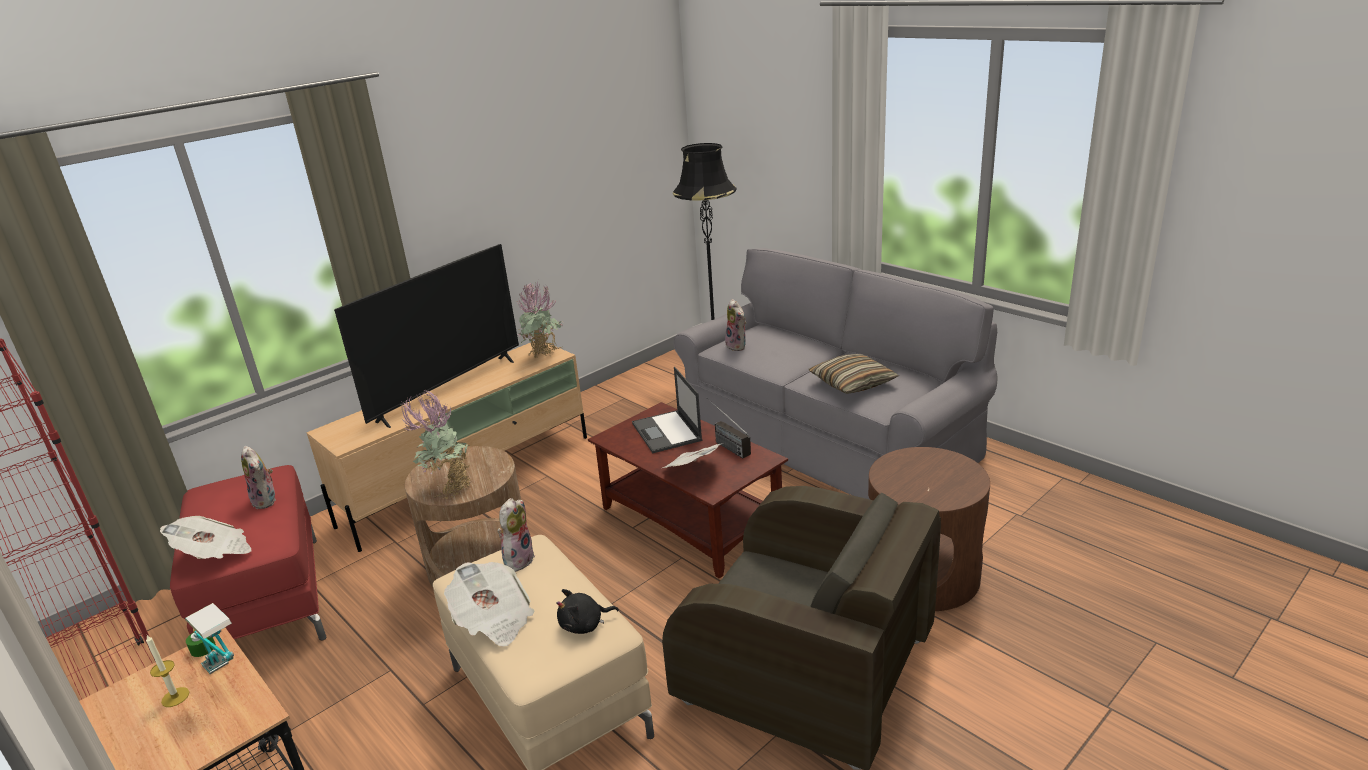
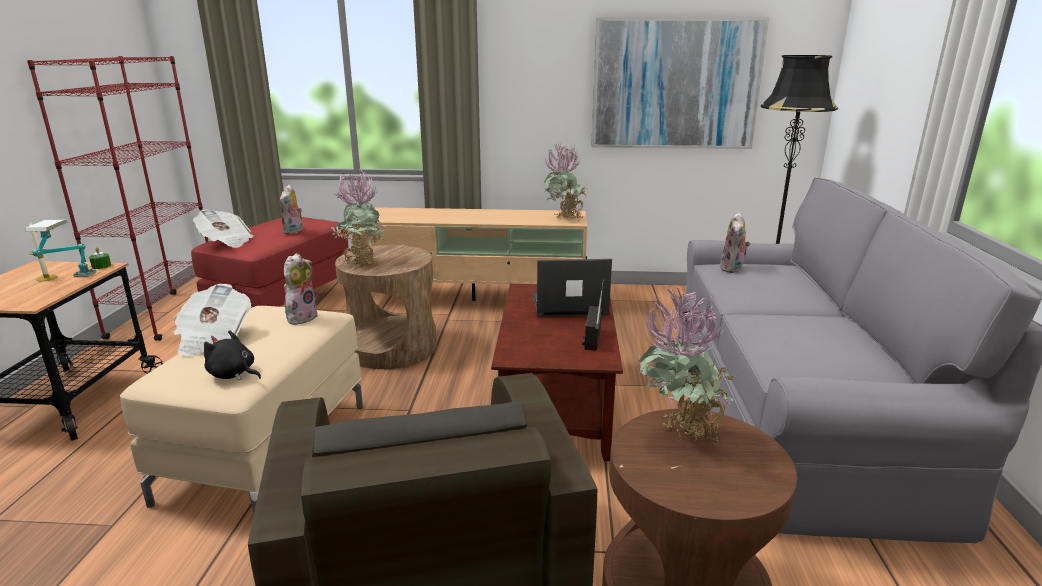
camera: 45 degrees right, 5 degrees down
(448, 390) = (471, 215): television -> none
(518, 559) = (301, 317): plush toy -> plush toy turned 45 degrees counterclockwise
(574, 188) = (674, 84): none -> picture
(667, 432) = (568, 305): laptop -> laptop turned 60 degrees clockwise
(693, 470) = (531, 336): newspaper -> none
(852, 383) = (789, 337): pillow -> none
(905, 473) = (680, 437): none -> potted plant

